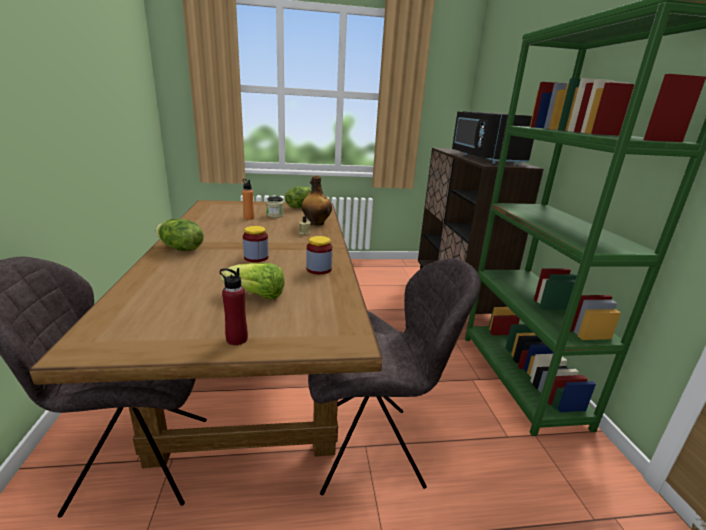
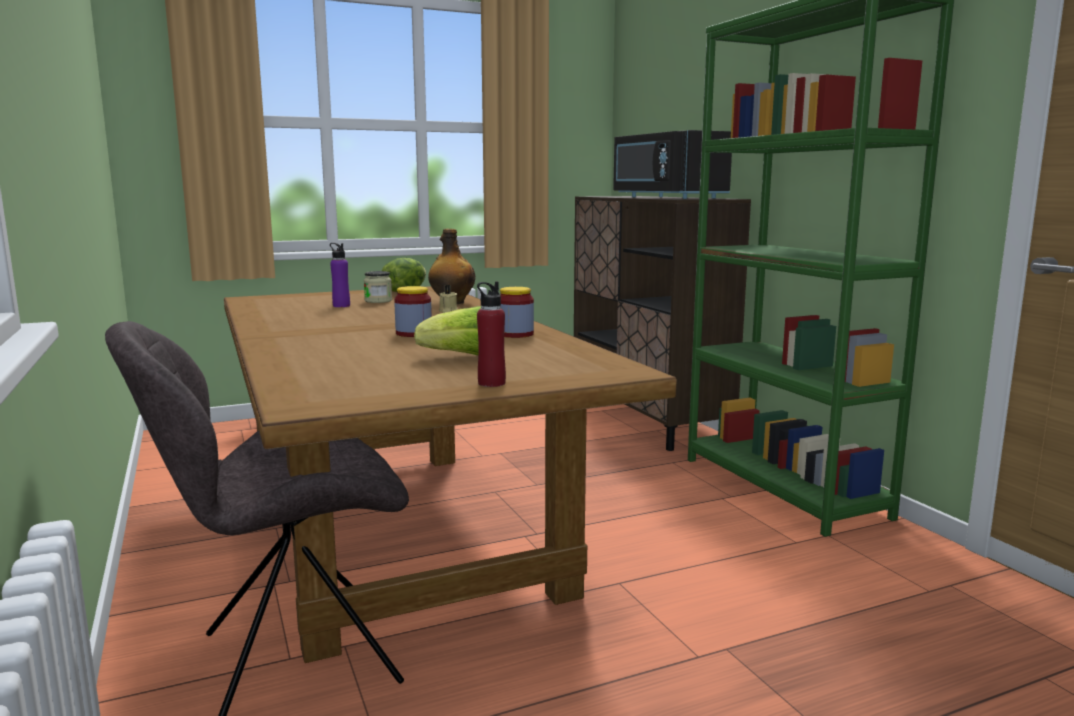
camera: 15 degrees left, 10 degrees down
(180, 249) = (287, 336): lettuce -> none
(249, 218) = (341, 306): orange bottle -> purple bottle
(372, 448) = (630, 583): grey chair -> none

